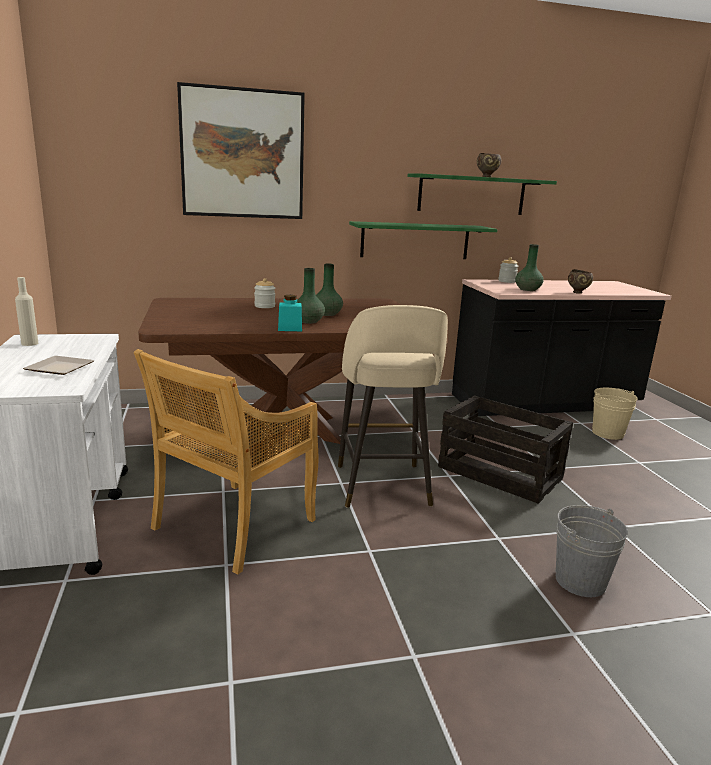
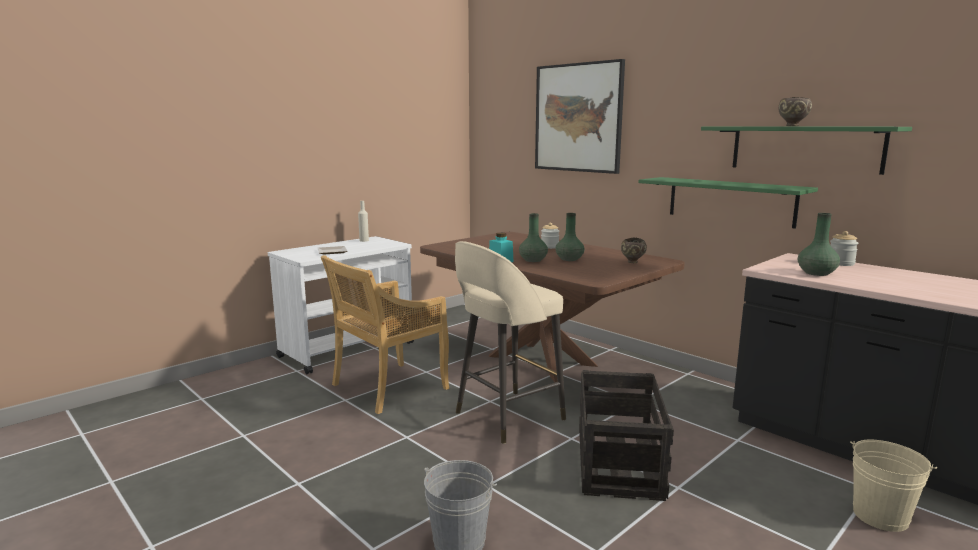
camera: 60 degrees right, 5 degrees down
(233, 526) = (388, 388): beige chair -> beige chair turned 45 degrees counterclockwise
(578, 292) = (885, 289): brown bowl -> brown bowl (632, 262)

